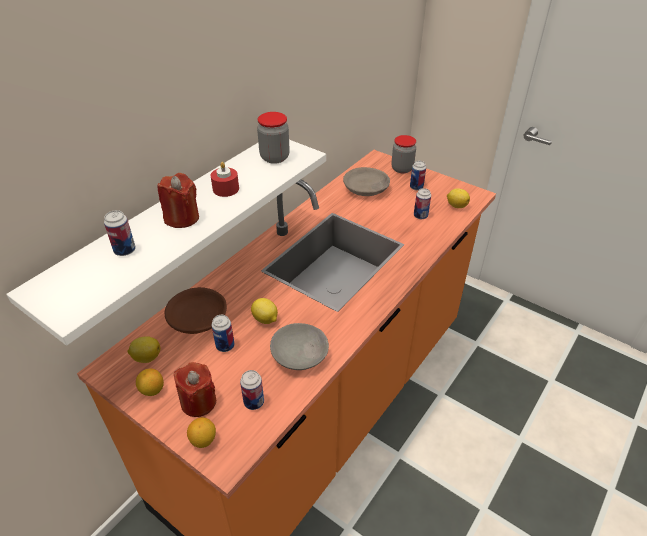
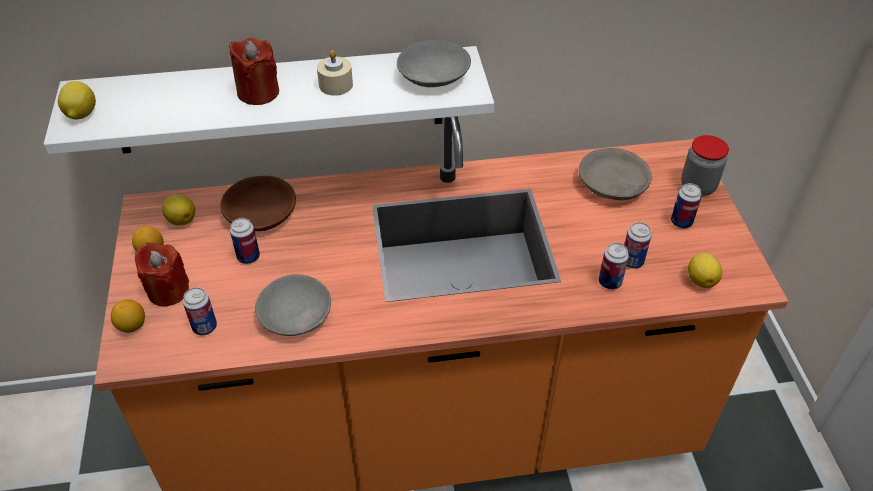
camera: 45 degrees right, 5 degrees up
(125, 250) = (176, 96): can -> can (610, 282)
(226, 189) = (336, 85): red candle -> beige candle
(265, 319) = (311, 258): lemon -> lemon (81, 114)
(274, 157) = (432, 76): jar -> grey bowl

